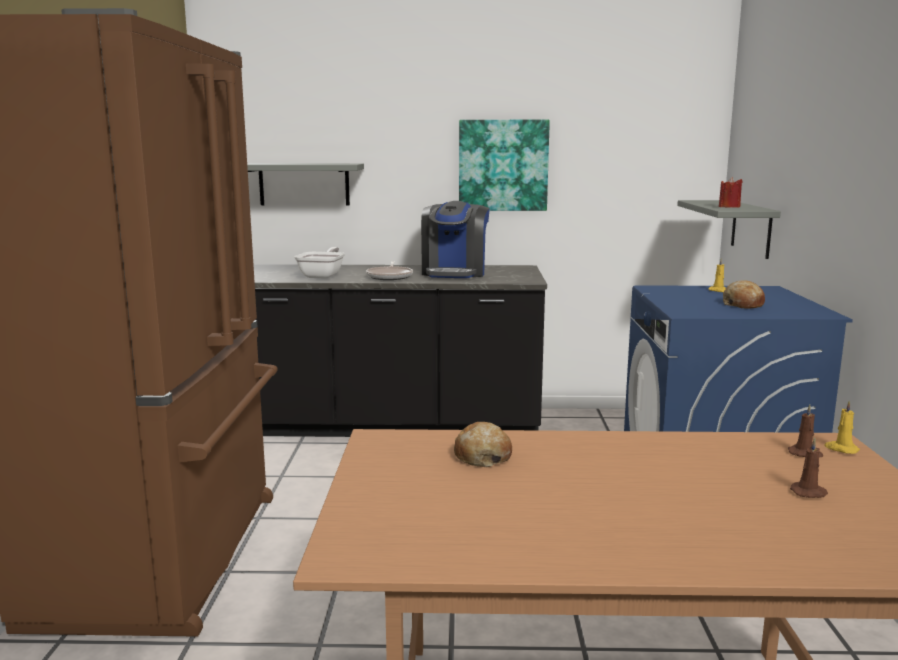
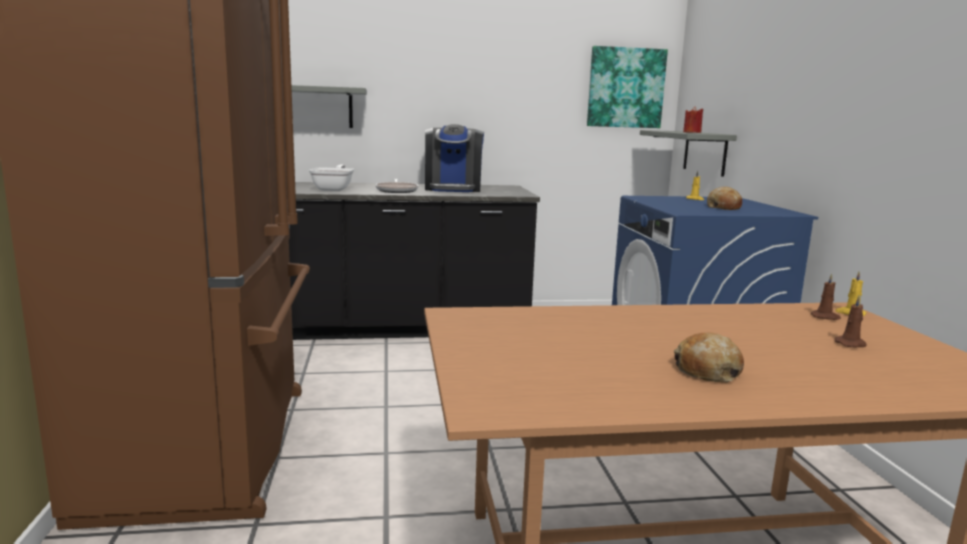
camera: 10 degrees left, 0 degrees up
(482, 456) = (558, 325): bread -> bread (707, 371)
(503, 165) = (492, 96): picture -> picture (625, 88)

